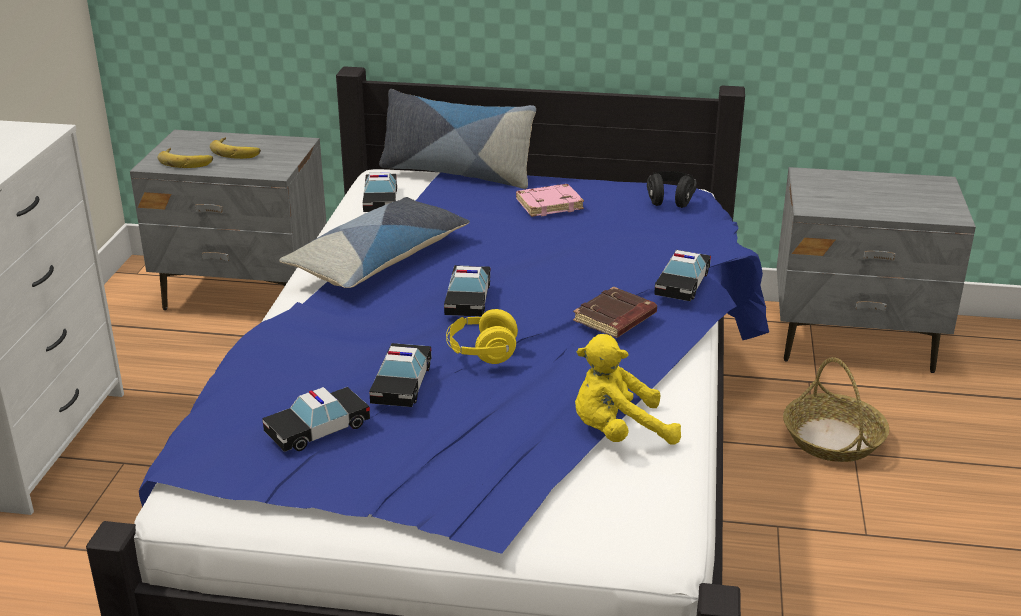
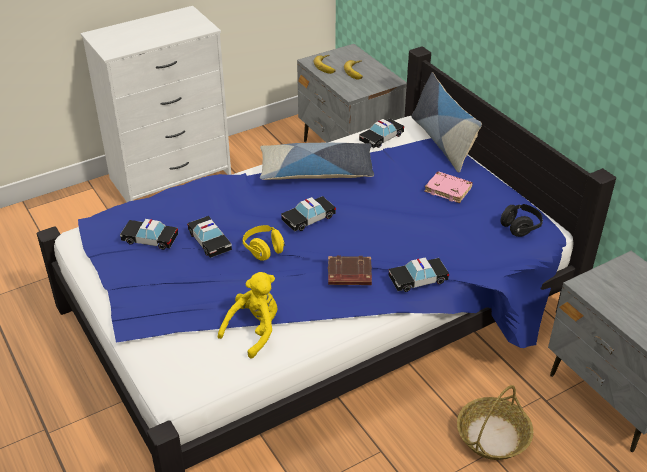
camera: 50 degrees right, 10 degrees up
(401, 384) = (209, 241): toy car -> toy car turned 90 degrees counterclockwise
(618, 432) = (254, 330): yellow plush toy -> yellow plush toy turned 90 degrees clockwise

